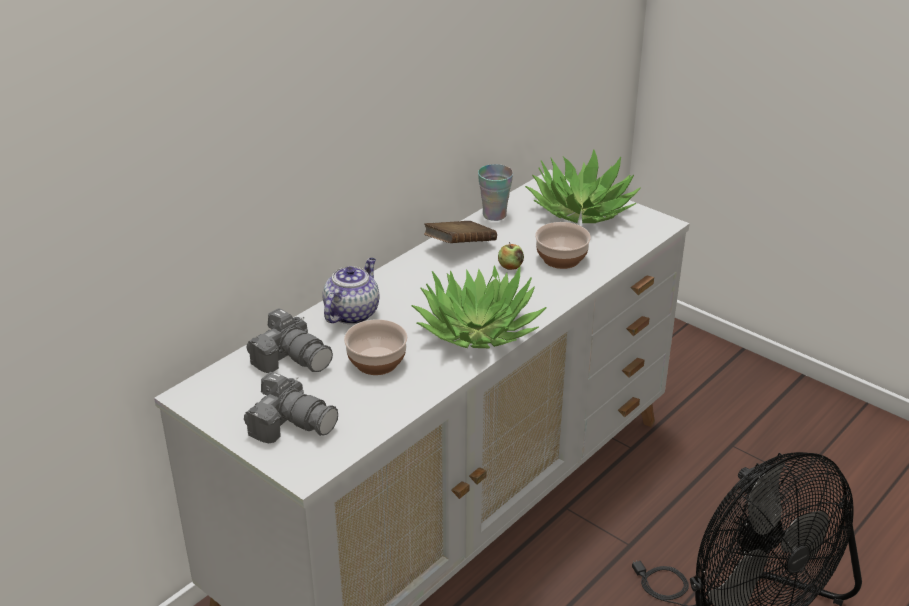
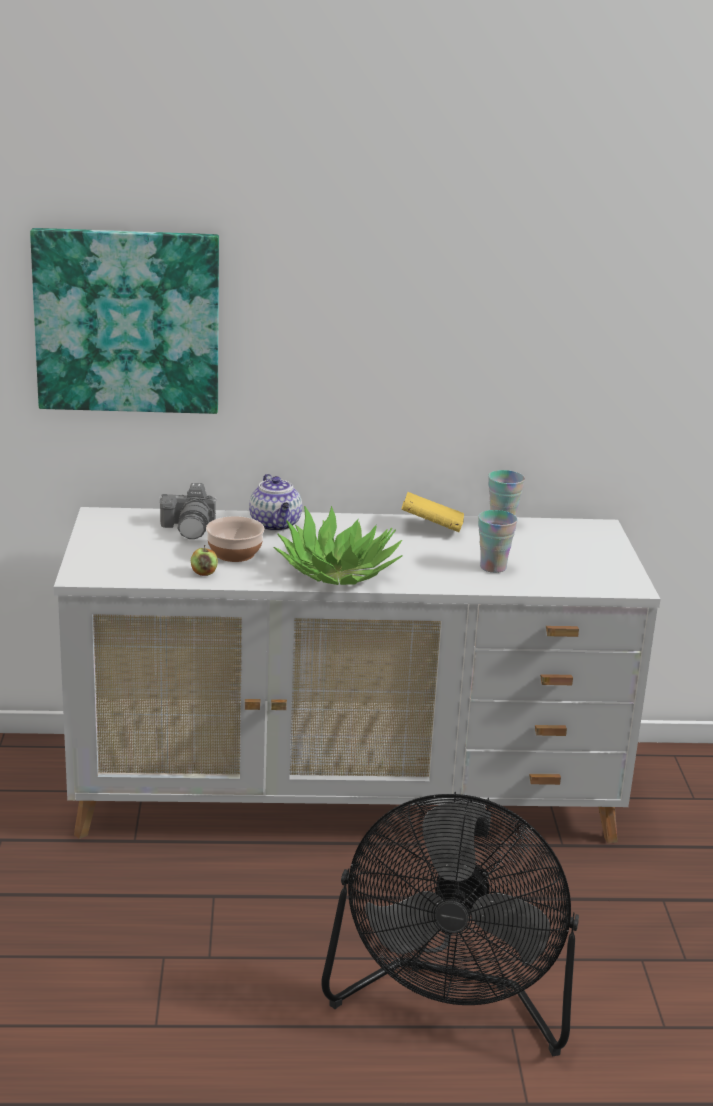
camera: 45 degrees right, 10 degrees down
(162, 171) = (127, 321): none -> picture
(292, 424) = (122, 554): camera -> none
(352, 313) = (276, 525): teapot -> teapot turned 90 degrees clockwise
(460, 247) = (431, 528): brown book -> yellow book
(510, 266) = (442, 554): apple -> apple (204, 573)
(560, 258) = (493, 567): bowl -> cup
(582, 209) = (583, 551): potted plant -> none

